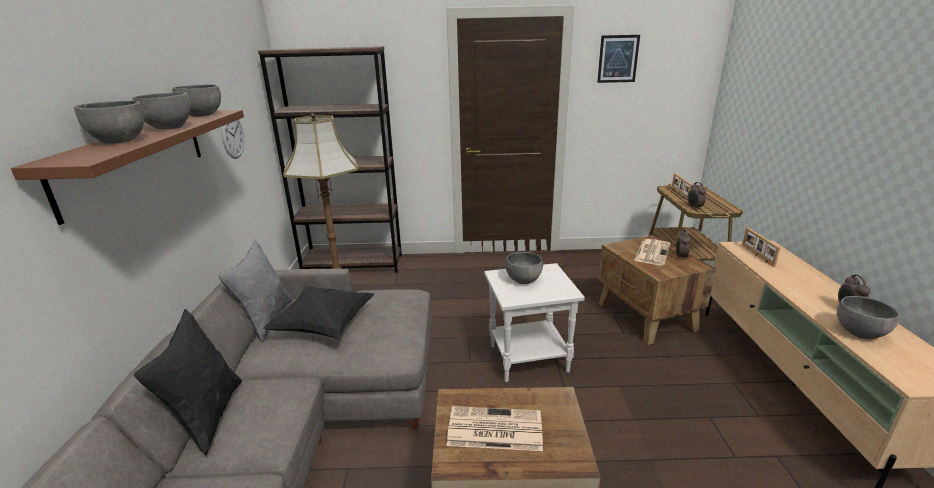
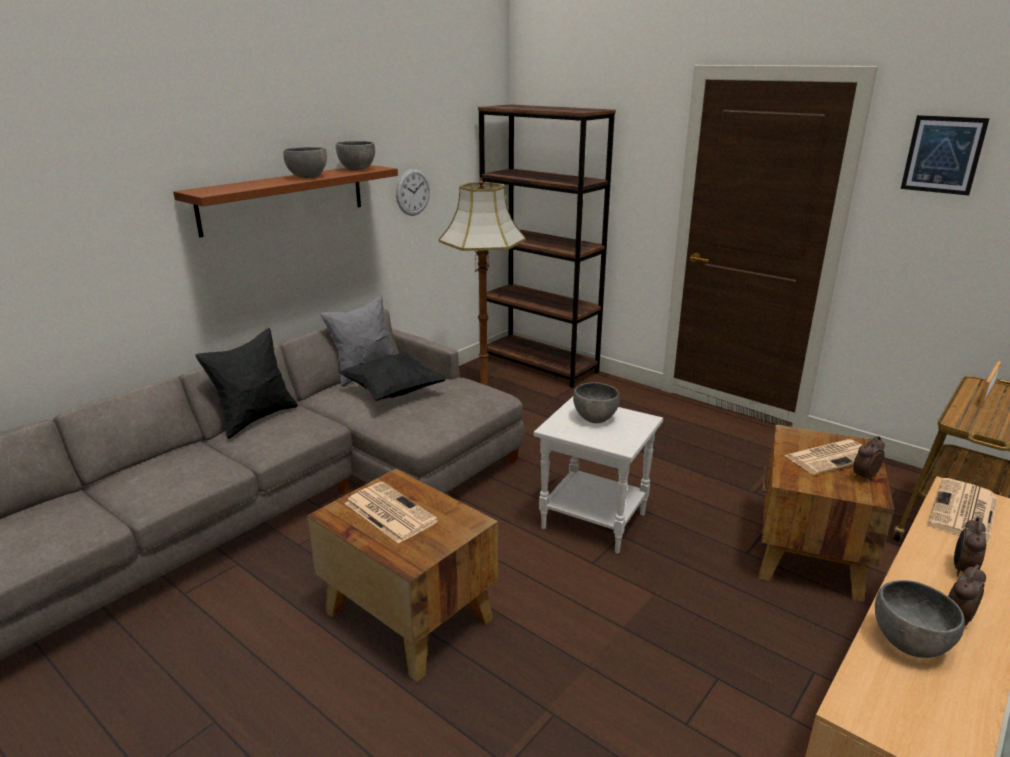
camera: 40 degrees right, 0 degrees up
(119, 141) = (256, 183): grey bowl -> none
(694, 208) = (963, 419): alarm clock -> alarm clock (962, 570)
(757, 255) = (964, 512): picture frame -> newspaper

